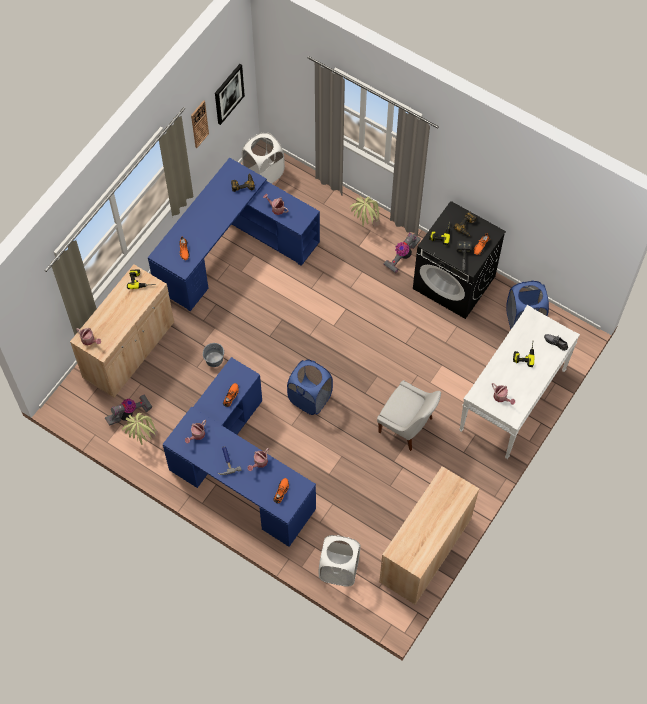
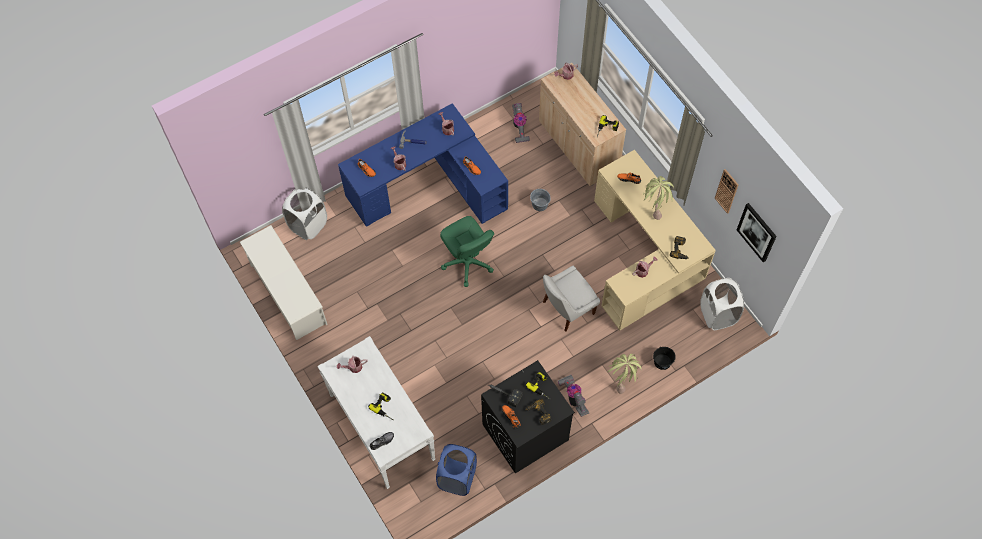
camera: 115 degrees right, 0 degrees up
(143, 440) = (491, 129): potted plant -> potted plant (654, 207)
(232, 249) = (645, 257): blue desk -> beige desk
(310, 398) = (467, 263): blue laundry basket -> green office chair
(332, 200) = (662, 362): none -> black bucket
(407, 426) = (402, 328): white chair -> white chair (566, 308)
(425, 550) = (288, 294): beige cabinet -> white shoe rack

